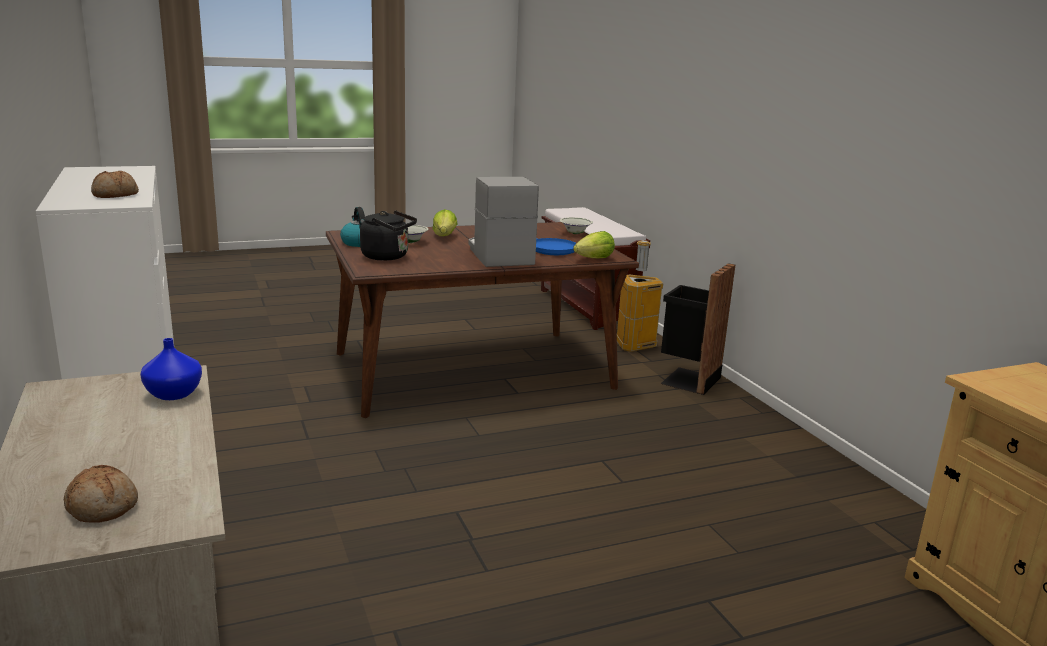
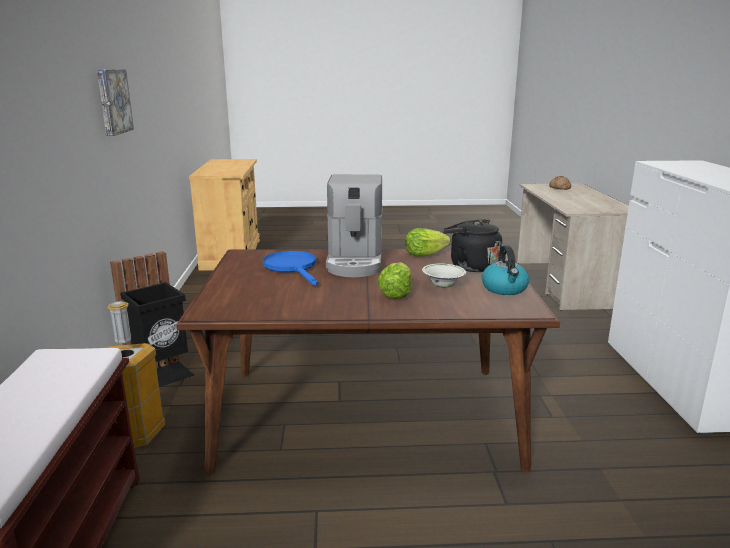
camera: 160 degrees left, 0 degrees up
(115, 195) = (682, 167): bread -> none
(173, 394) = (569, 205): blue vase -> none
(575, 233) = (218, 290): white bowl -> none
(594, 259) = (265, 252): lettuce -> lettuce (424, 255)
(818, 127) = (112, 101): none -> picture

